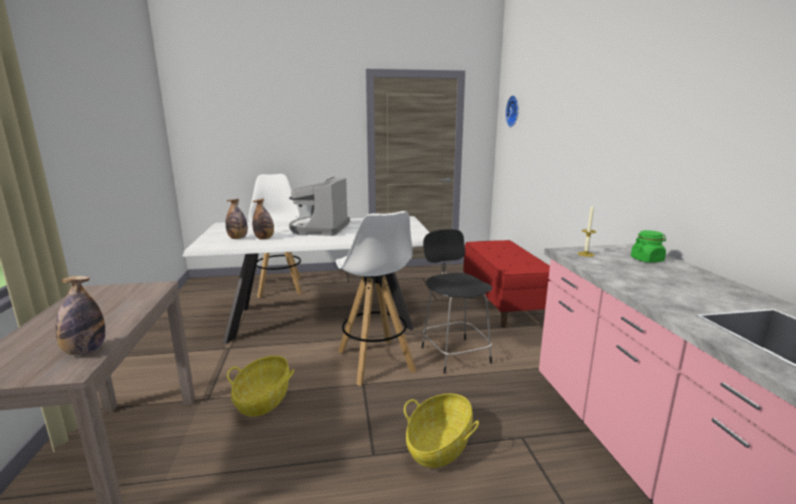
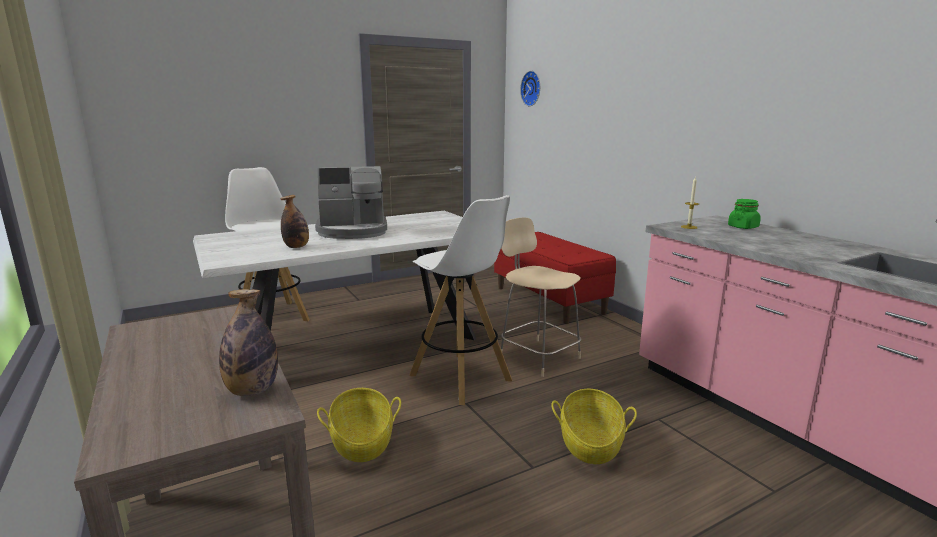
camera: 20 degrees left, 0 degrees up
(238, 238) = (259, 250): bottle -> none
(320, 229) = (353, 231): coffee machine -> coffee machine turned 90 degrees counterclockwise
(454, 353) = (537, 356): black stool -> beige stool

